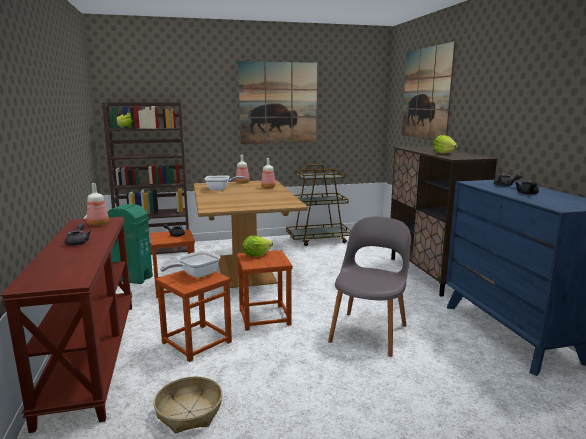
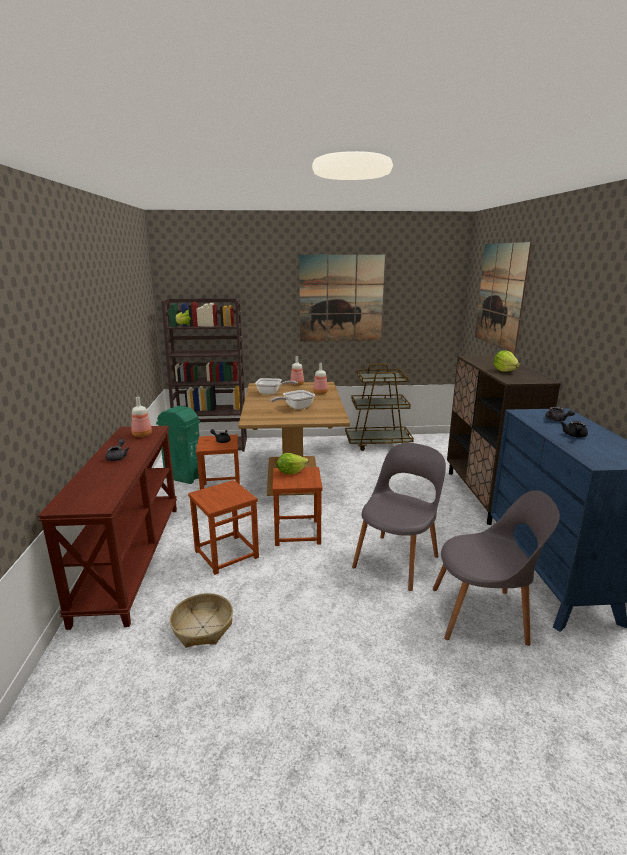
camera: 10 degrees right, 5 degrees up
(195, 275) = (226, 492): frying pan -> frying pan (295, 407)
(464, 370) = (483, 615): none -> grey chair

